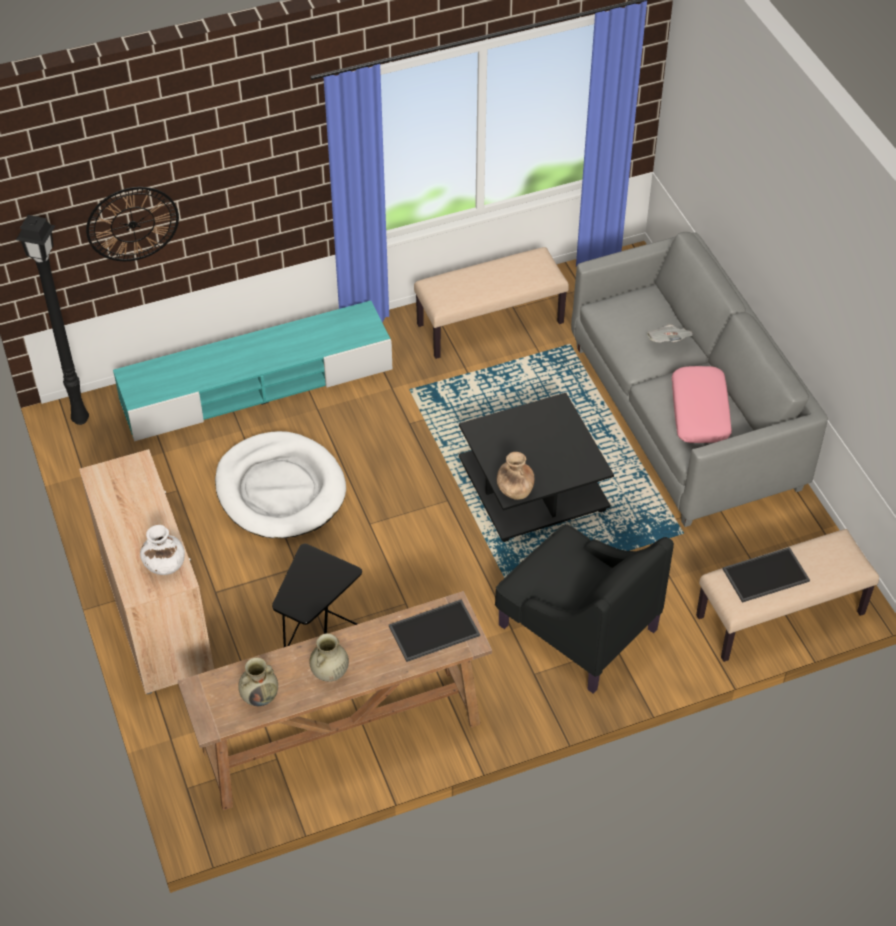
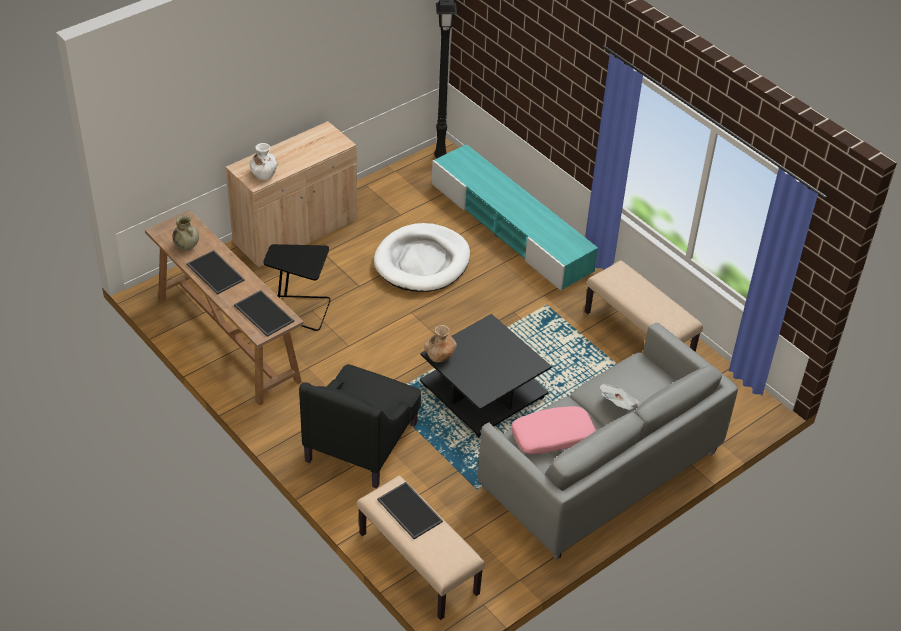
camera: 70 degrees right, 5 degrees down
(132, 224) = (508, 62): wall clock -> none
(329, 673) = (214, 272): beige vase -> tray

